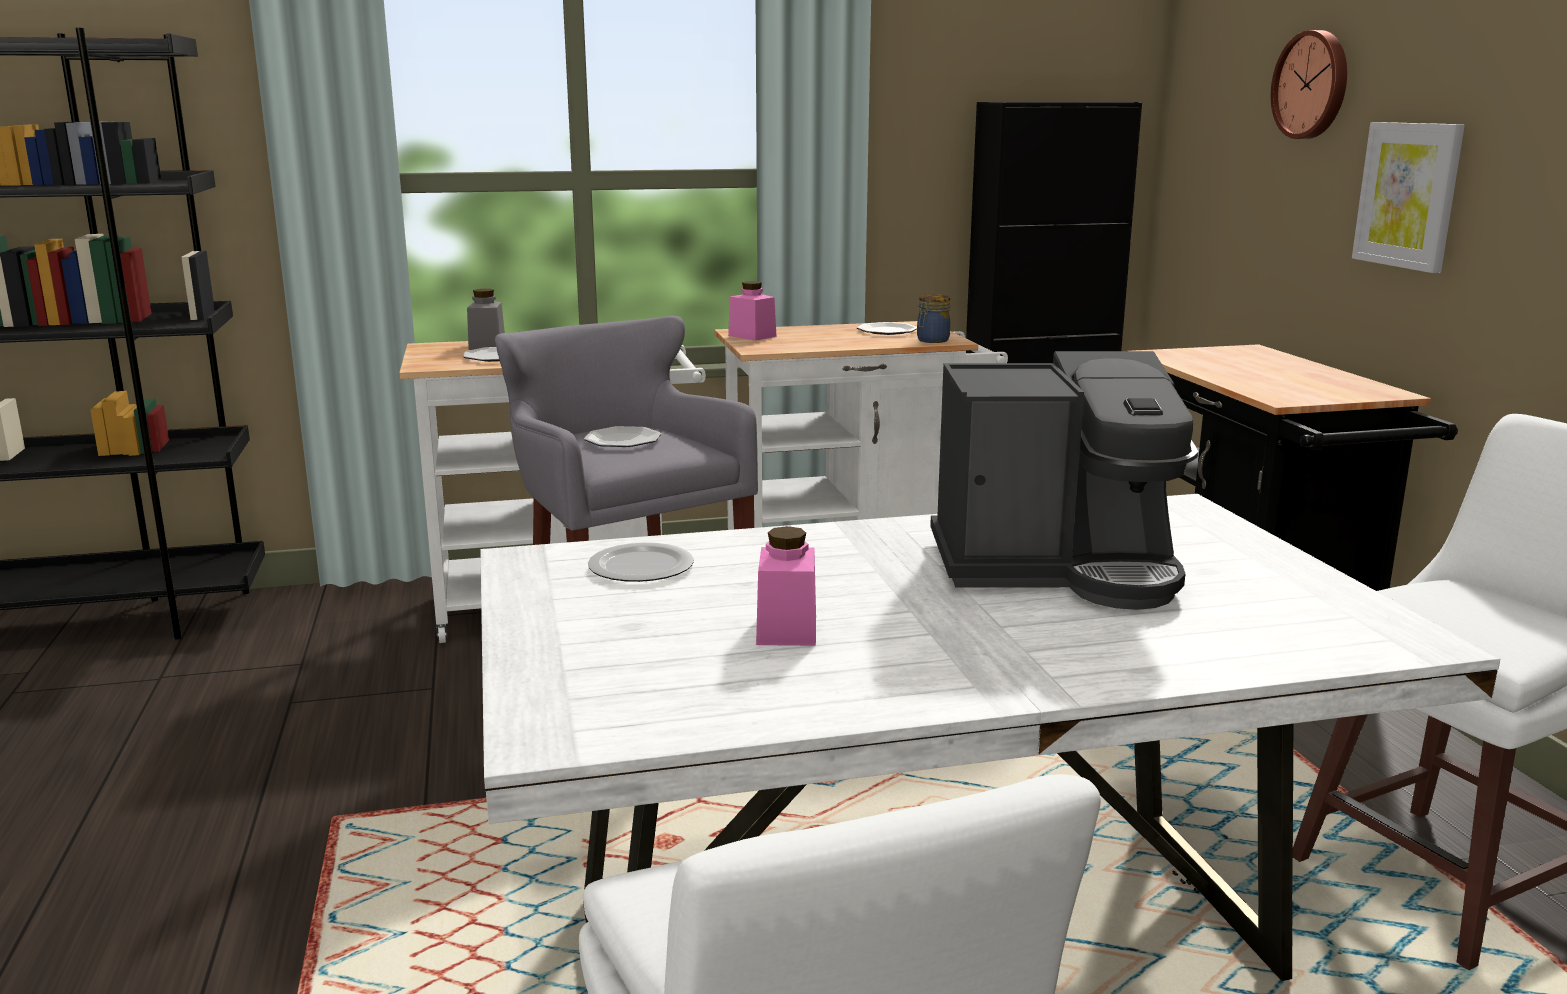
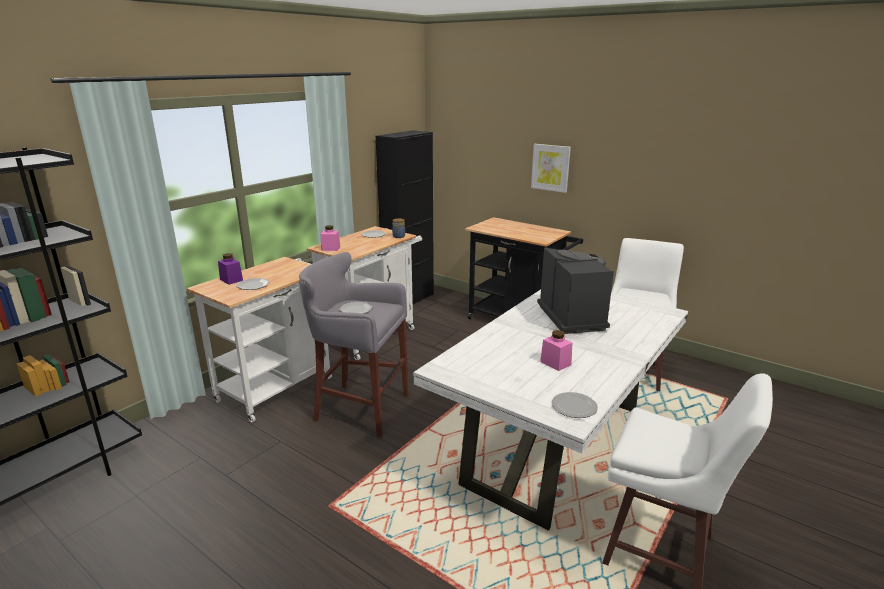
camera: 40 degrees left, 5 degrees up
(487, 346) = (231, 280): grey jar -> purple jar
(642, 568) = (477, 358): plate -> plate (575, 407)
(1057, 568) = (573, 317): coffee machine -> coffee machine turned 60 degrees counterclockwise
(1313, 85) = (503, 128): wall clock -> none

